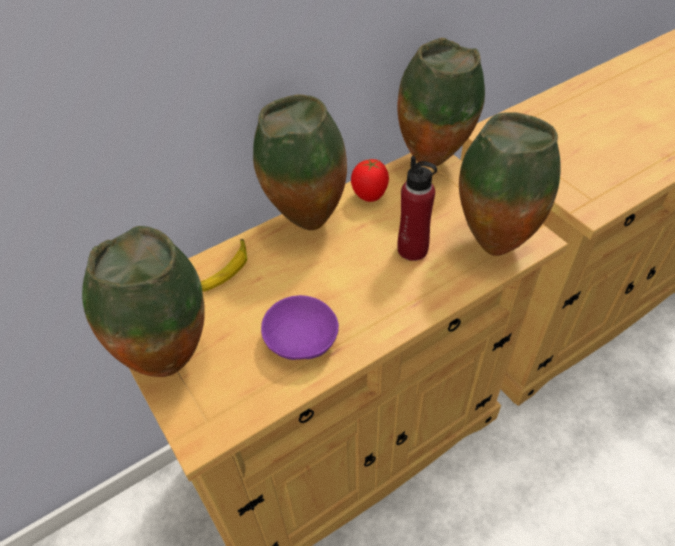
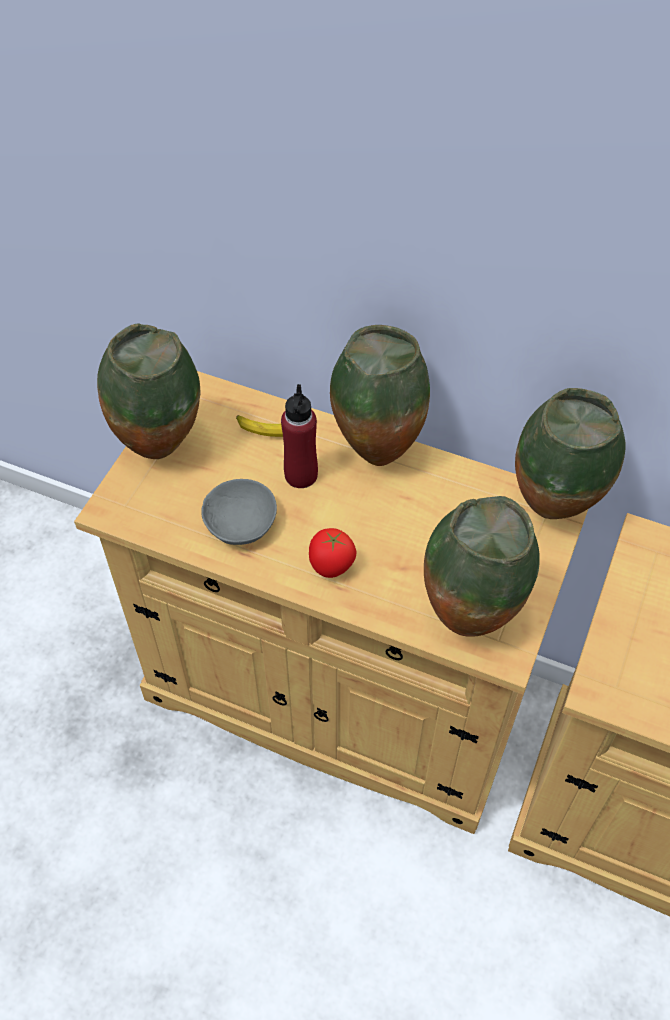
camera: 55 degrees right, 5 degrees up
(303, 338) = (242, 524): purple bowl -> grey bowl
(370, 196) = (453, 483): tomato -> tomato (331, 568)
(412, 249) = (408, 554): red bottle -> red bottle (301, 475)

